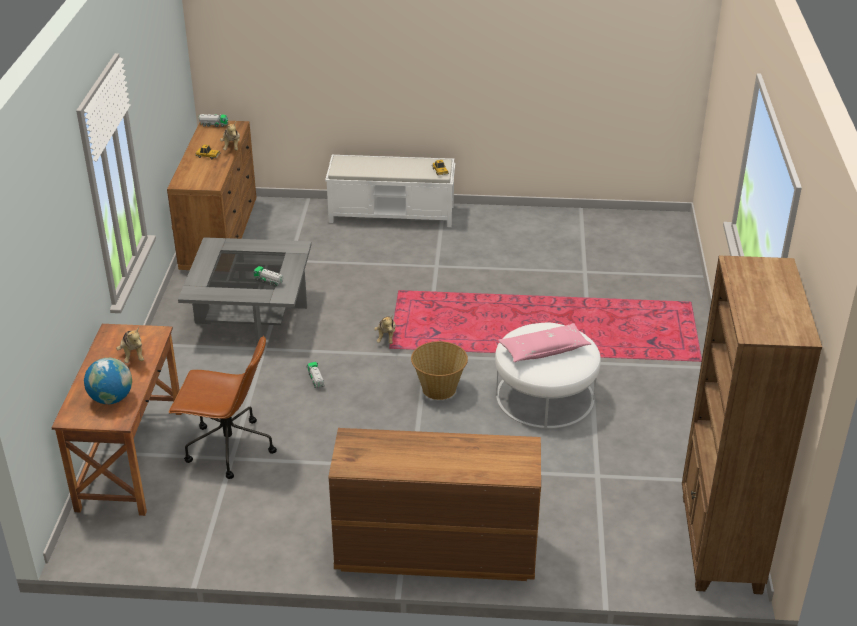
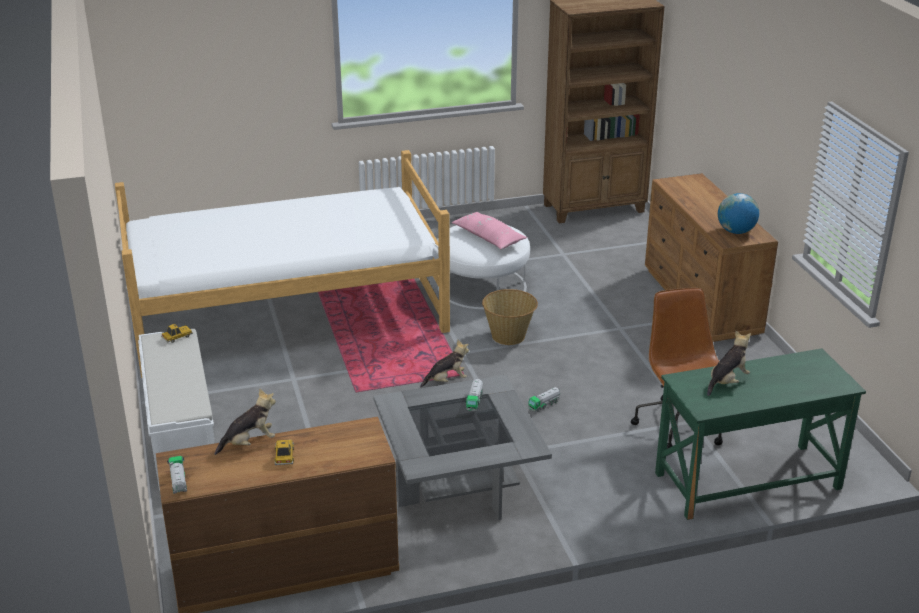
camera: 110 degrees left, 5 degrees down
(111, 399) = (796, 371): globe -> globe (735, 231)
(130, 459) = (747, 481): brown desk -> green desk
(544, 276) = (286, 314): none -> bed

